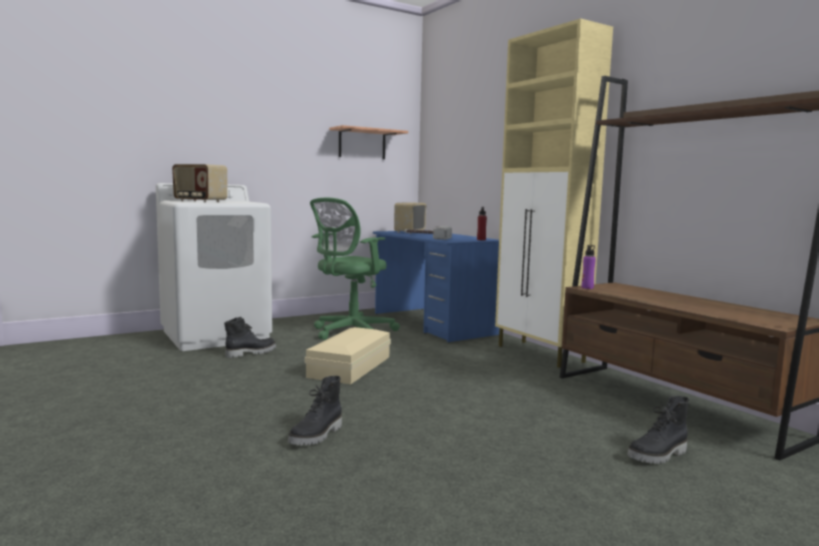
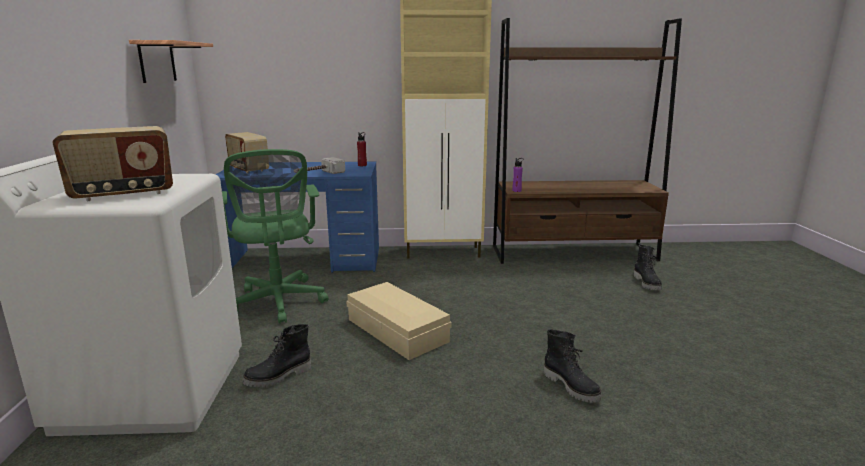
camera: 60 degrees left, 10 degrees up
(250, 353) = (279, 377): black boot -> black boot turned 120 degrees counterclockwise

